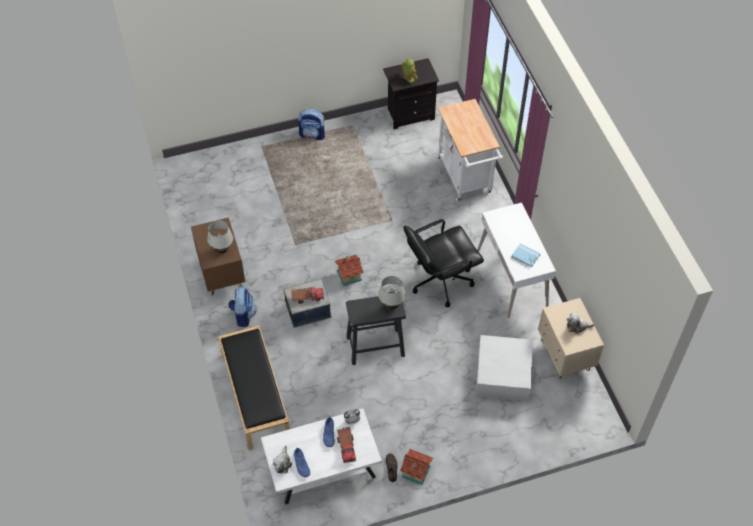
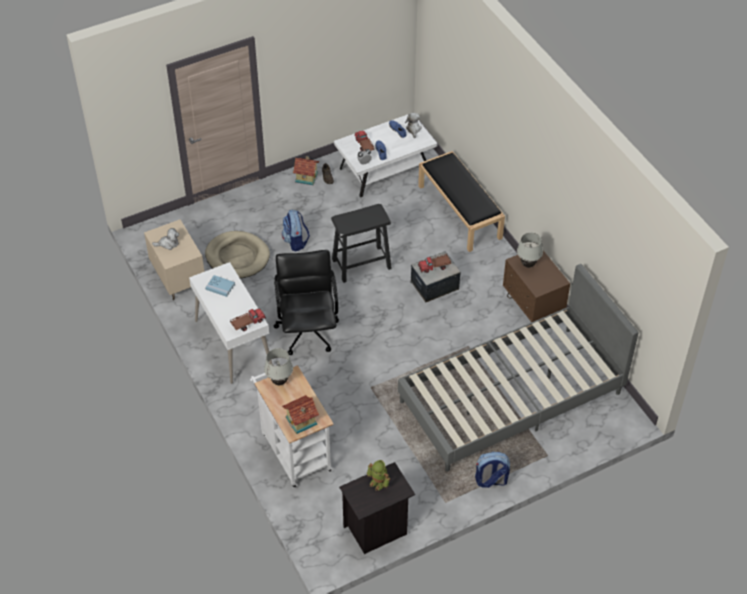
camera: 170 degrees right, 5 degrees down
(243, 315) = (496, 273): backpack -> backpack (296, 241)
(273, 195) = (511, 397): none -> grey bed
(348, 275) = (403, 324): toy house -> toy house (302, 421)
(391, 306) = (346, 222): white table lamp -> white table lamp (279, 382)
(440, 280) = (308, 331): black office chair -> black office chair turned 60 degrees counterclockwise
(501, 216) = (247, 323): none -> toy truck
(503, 374) = (237, 257): white storage box -> beige dog bed

